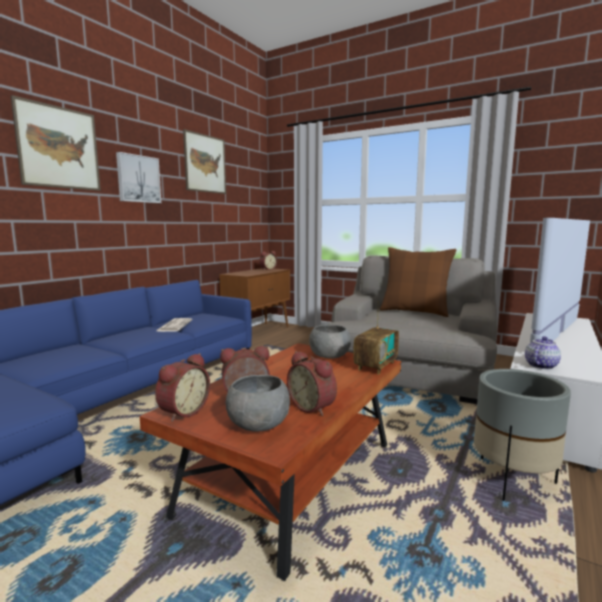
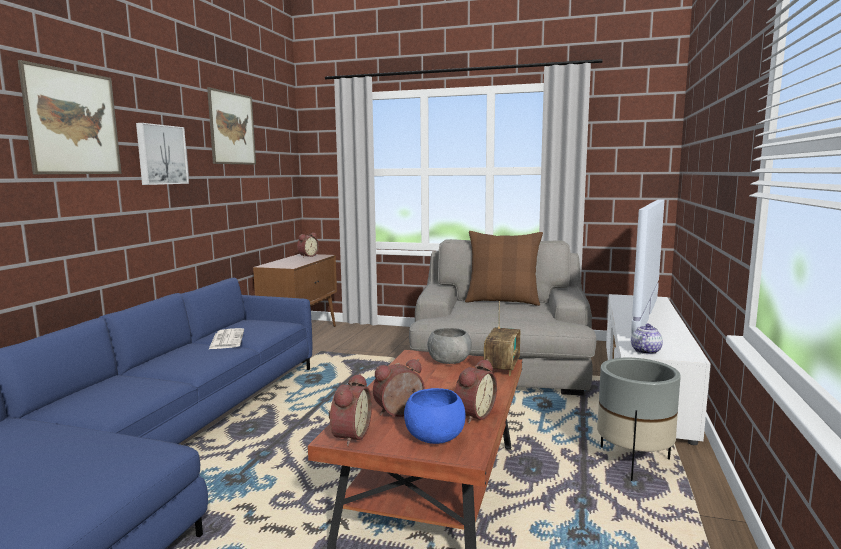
camera: 15 degrees left, 0 degrees up
(259, 424) = (435, 437): grey bowl -> blue bowl
(313, 407) = (472, 415): alarm clock -> alarm clock turned 90 degrees counterclockwise

